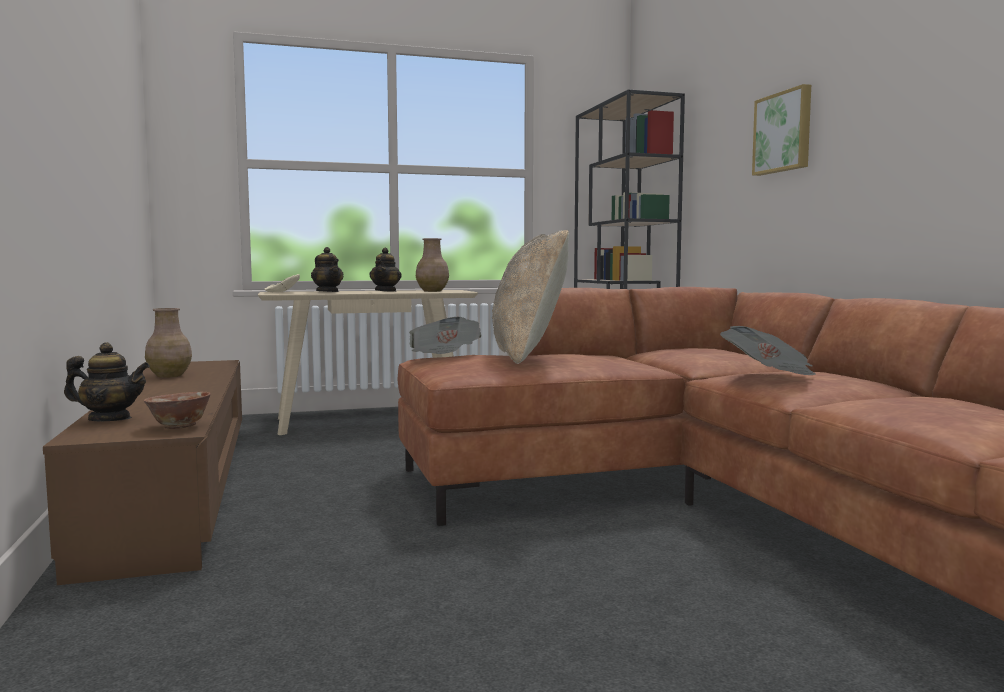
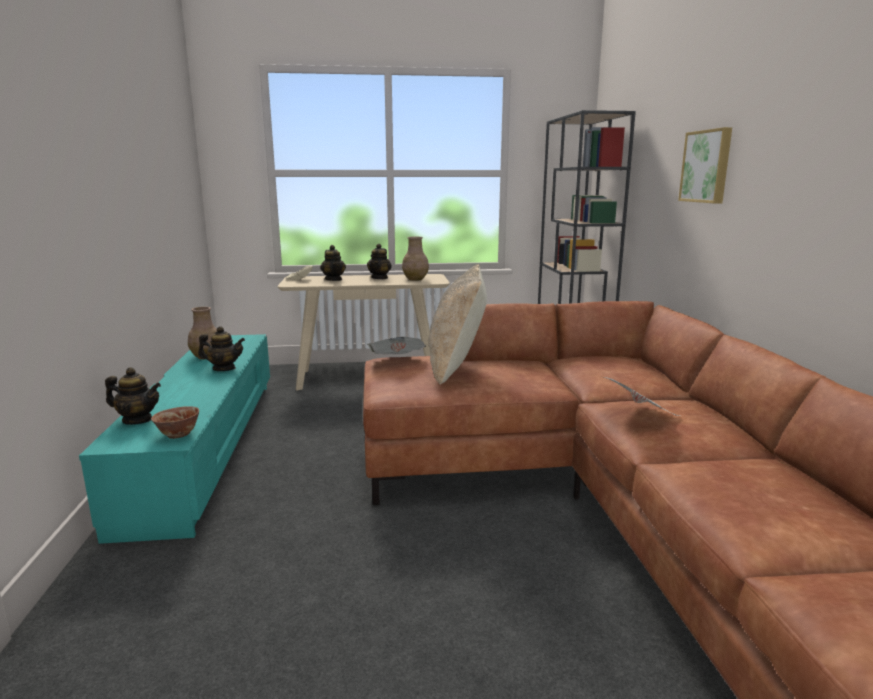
camera: 10 degrees right, 10 degrees up
(174, 487) = (205, 444): brown tv stand -> turquoise tv stand
(202, 382) = (224, 369): none -> teapot

